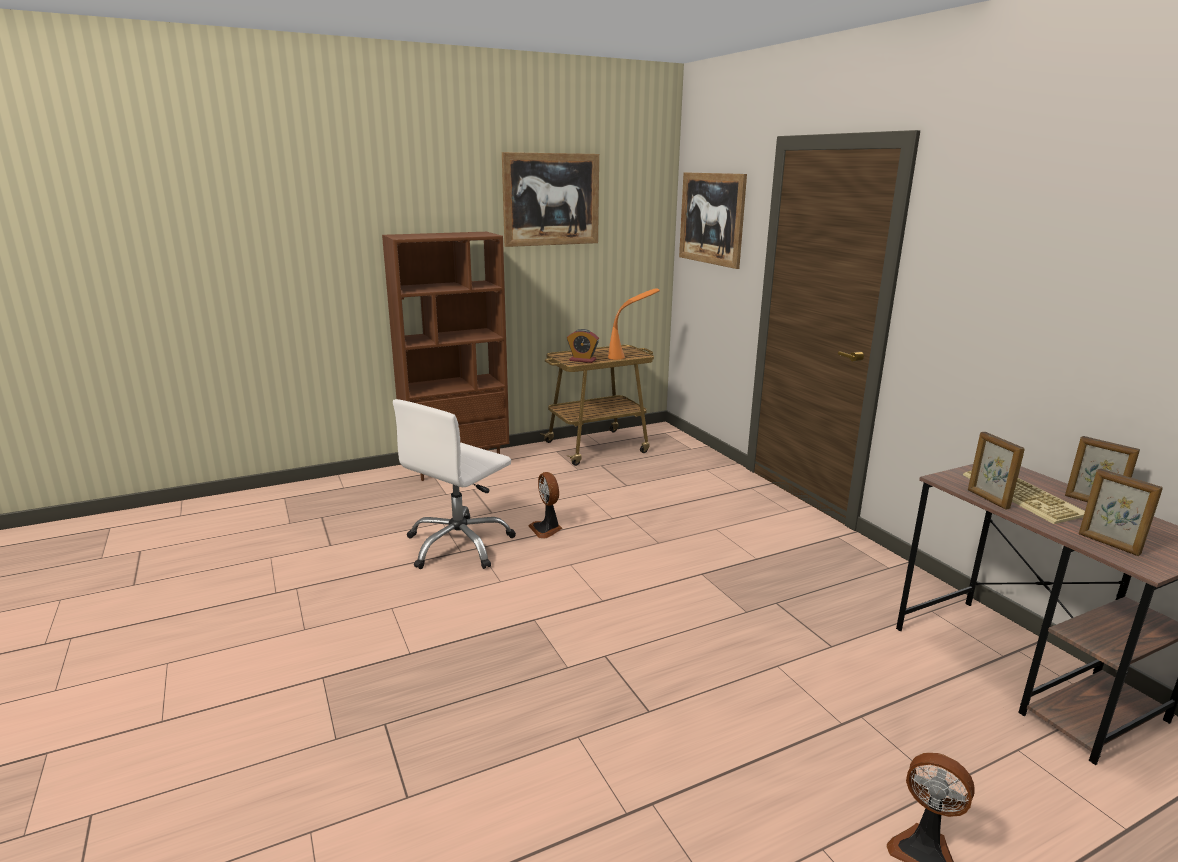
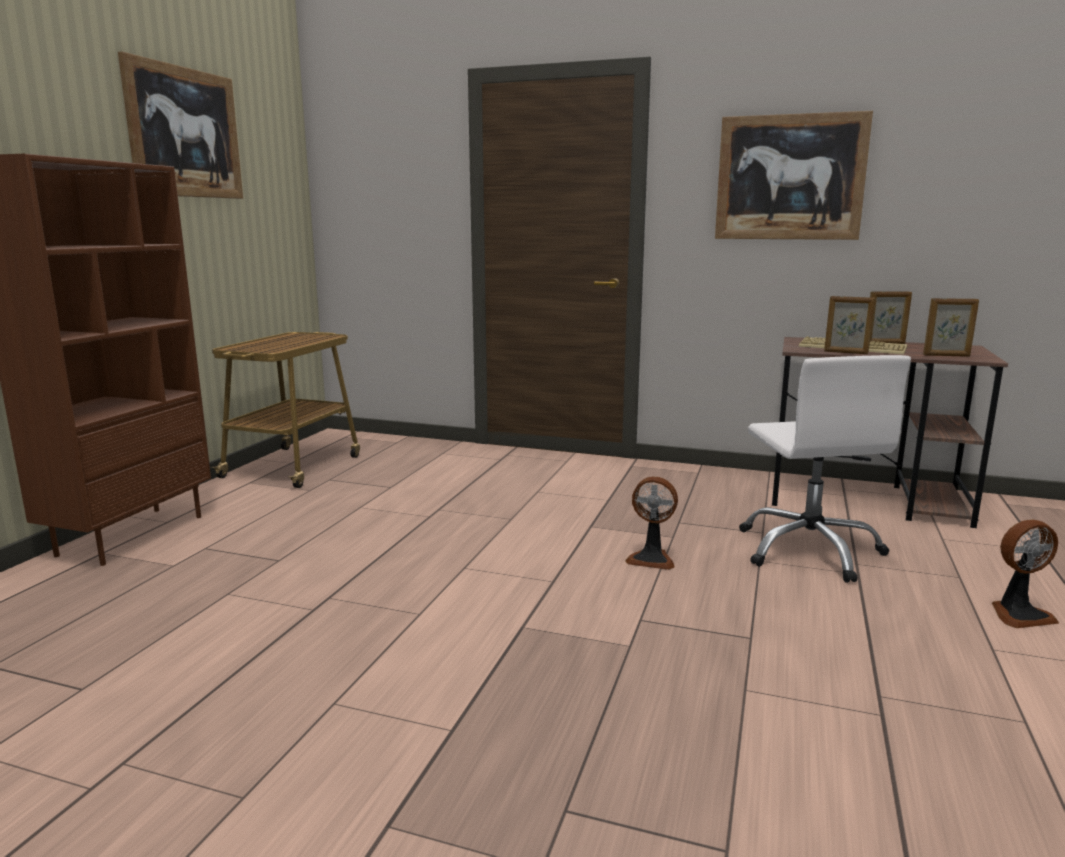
camera: 45 degrees left, 5 degrees down
(459, 545) = (298, 604): white office chair -> white office chair (809, 550)
(546, 529) = (378, 550): fan -> fan (651, 559)
(582, 360) = (277, 347): alarm clock -> none
(633, 355) = (323, 337): orange table lamp -> none
(711, 218) = (375, 169): picture -> picture (790, 178)

